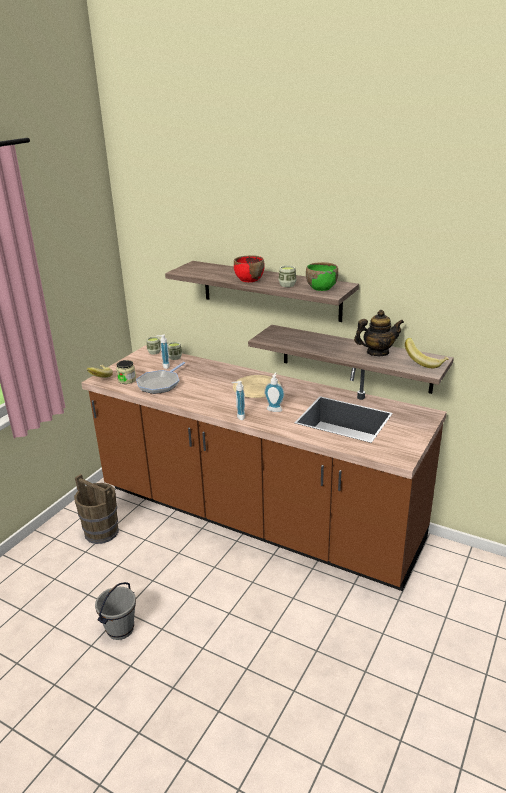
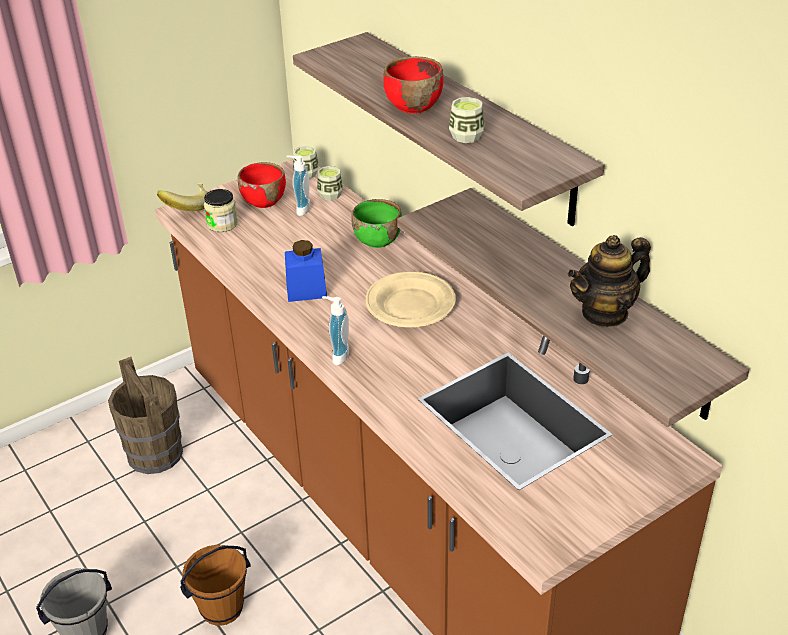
camera: 25 degrees right, 10 degrees up
(141, 366) = (264, 201): none -> red bowl
(160, 384) = (266, 247): frying pan -> none
(192, 590) = (221, 608): none -> brown bucket
(198, 396) = (306, 290): none -> blue jar
(275, 409) = (408, 357): soap dispenser -> none
(321, 288) = (520, 160): green bowl -> green bowl (377, 240)
(377, 352) = (605, 313): teapot -> teapot turned 135 degrees clockwise
(425, 362) = (677, 366): banana -> none

